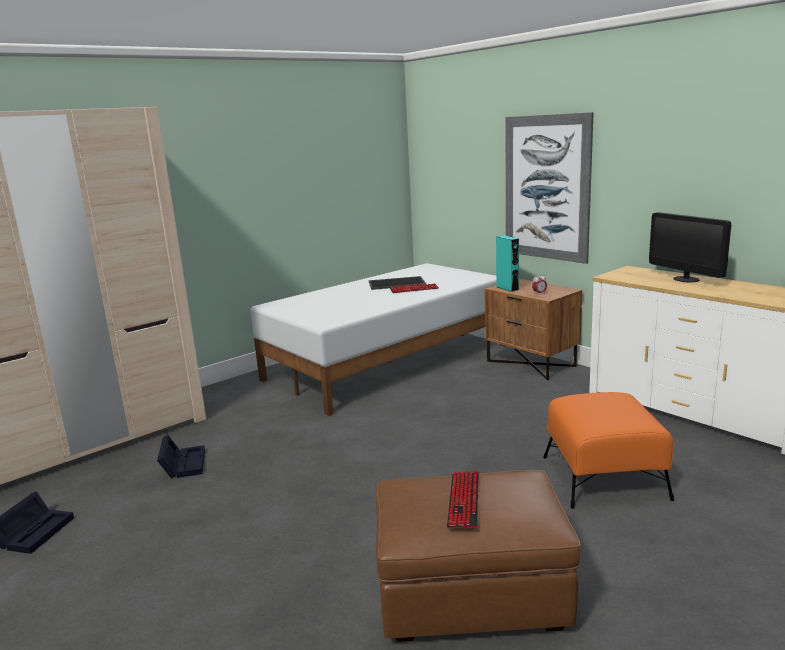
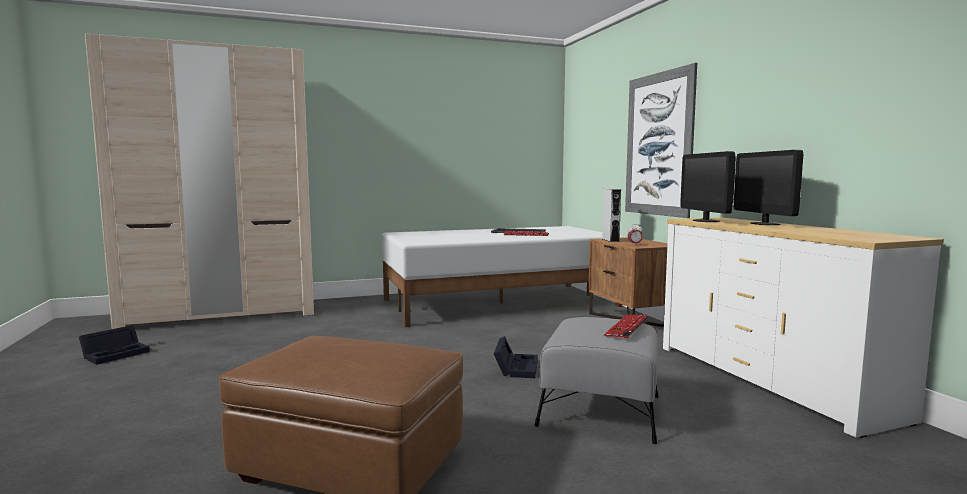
camera: 20 degrees right, 10 degrees down
(183, 464) = (261, 336): black storage box -> black storage box (516, 367)
(463, 500) = (339, 350): keyboard -> keyboard (626, 328)
(507, 288) = (610, 240): turquoise speaker -> grey speaker
(604, 478) = (599, 410): orange ottoman -> grey ottoman
(632, 278) = (706, 221): none -> monitor

